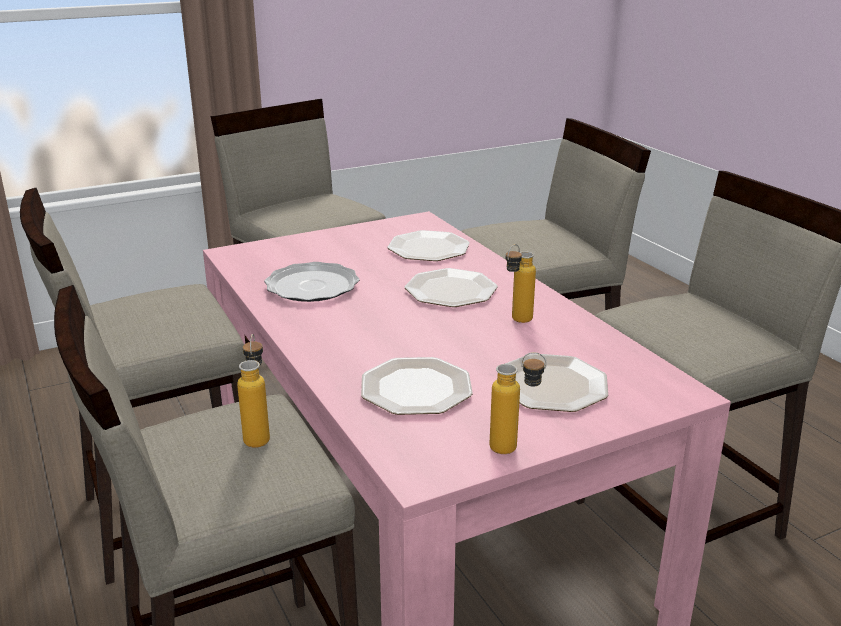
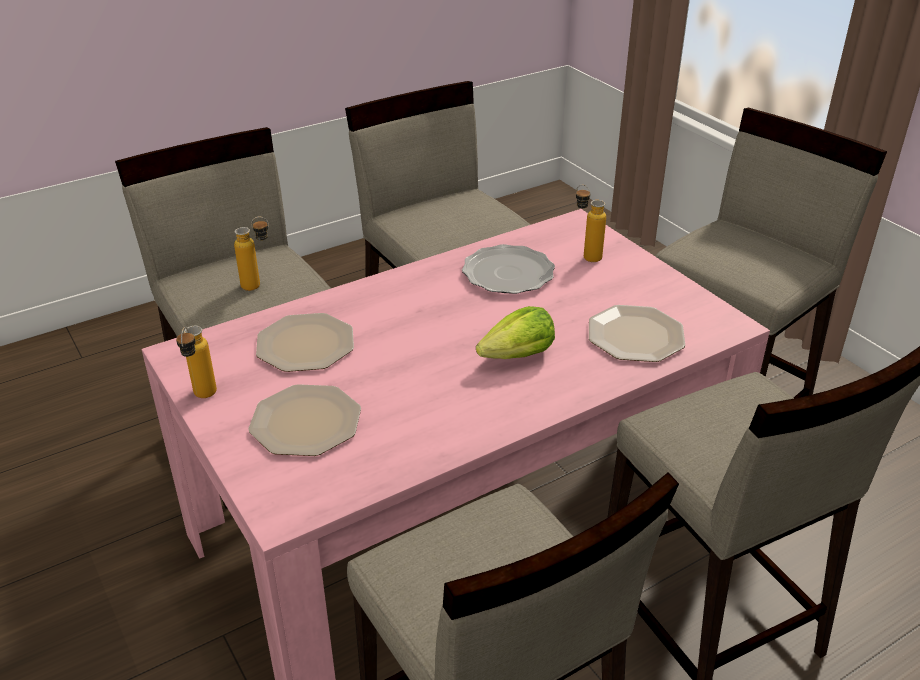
camera: 85 degrees right, 10 degrees up
(451, 289) = (518, 356): plate -> lettuce
(516, 321) = (443, 401): bottle -> bottle (586, 255)

